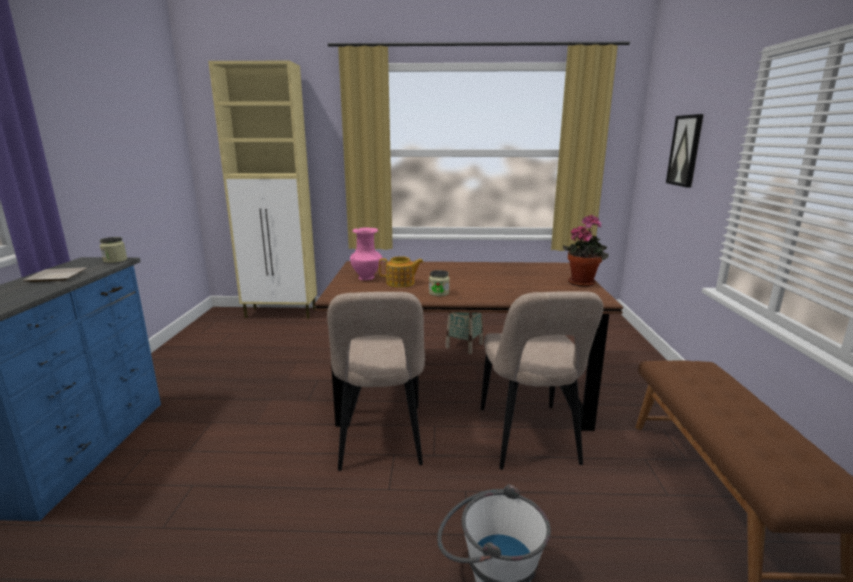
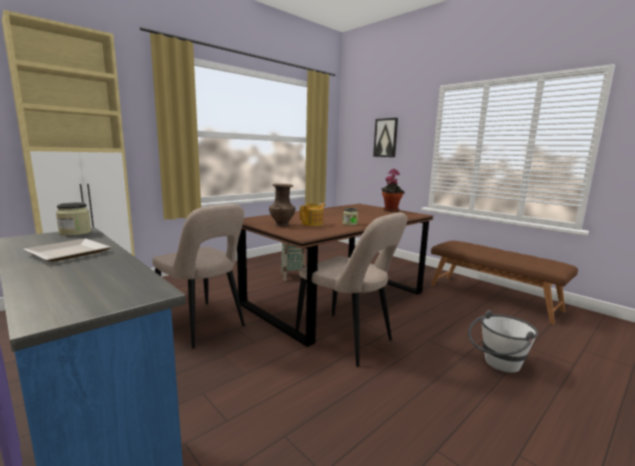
camera: 45 degrees left, 5 degrees down
(367, 278) = (282, 225): pink vase -> brown vase
(529, 439) = (407, 307): beige chair -> beige chair (202, 325)

